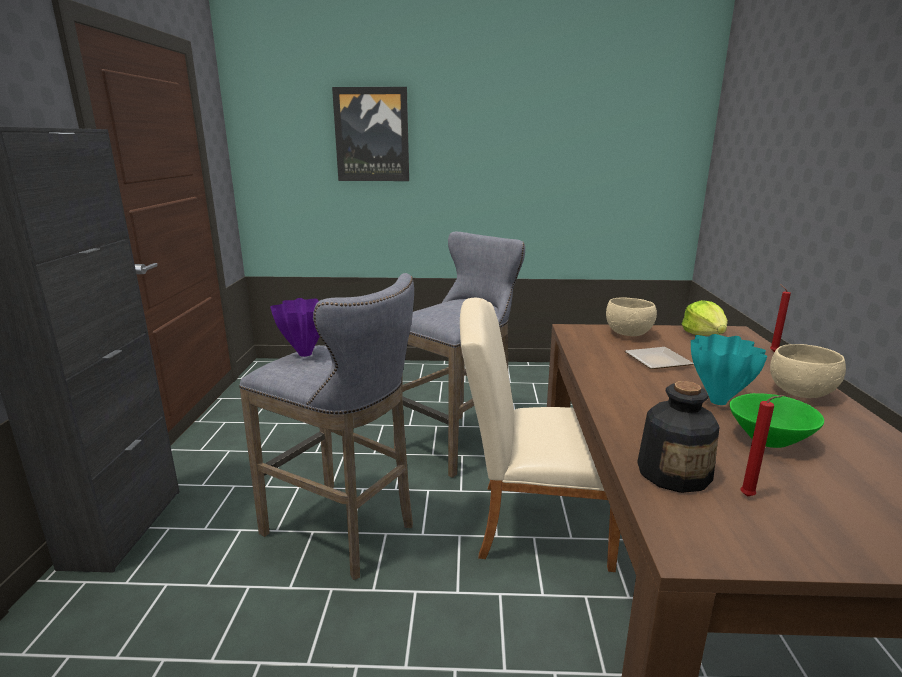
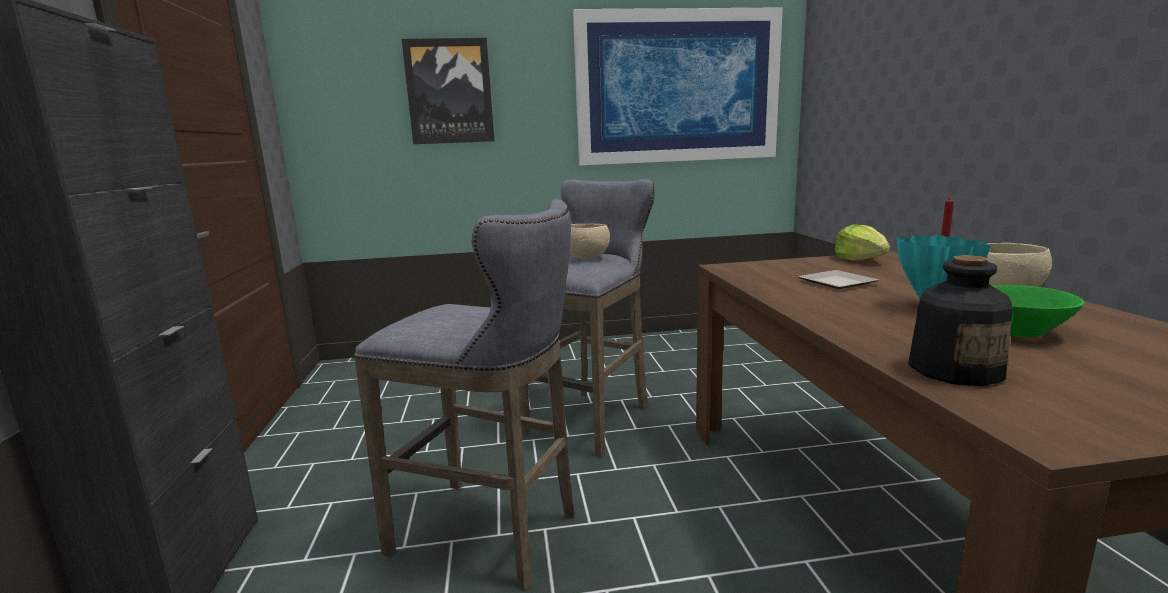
camera: 10 degrees left, 5 degrees down
(305, 353) = (434, 310): purple vase -> none
(533, 522) = (711, 491): beige chair -> none
(585, 137) = (678, 87): none -> picture
(629, 334) = (786, 266): beige bowl -> beige bowl (587, 258)
(749, 497) = (1056, 381): red candle -> none

